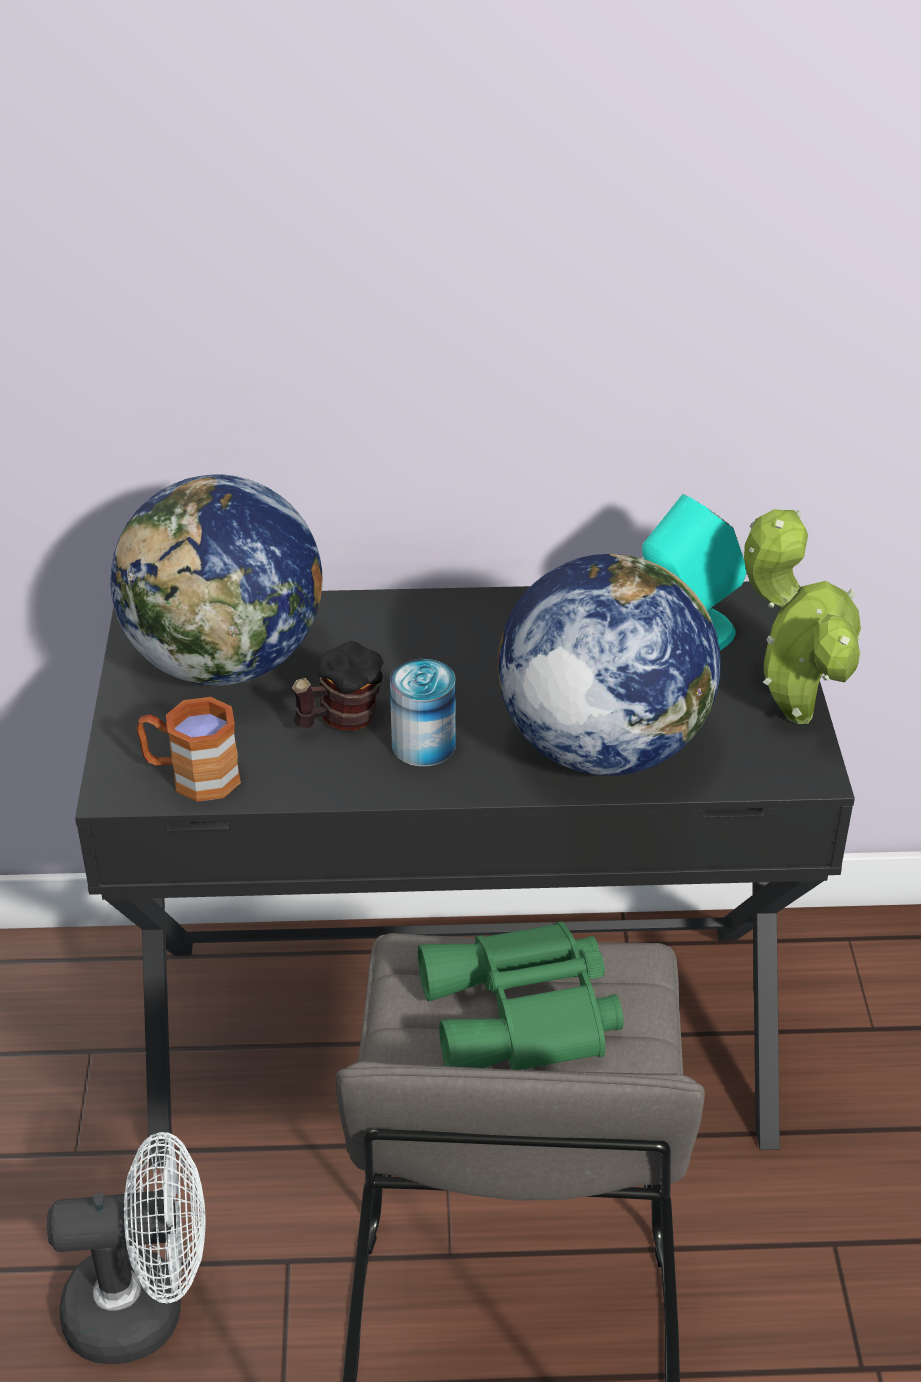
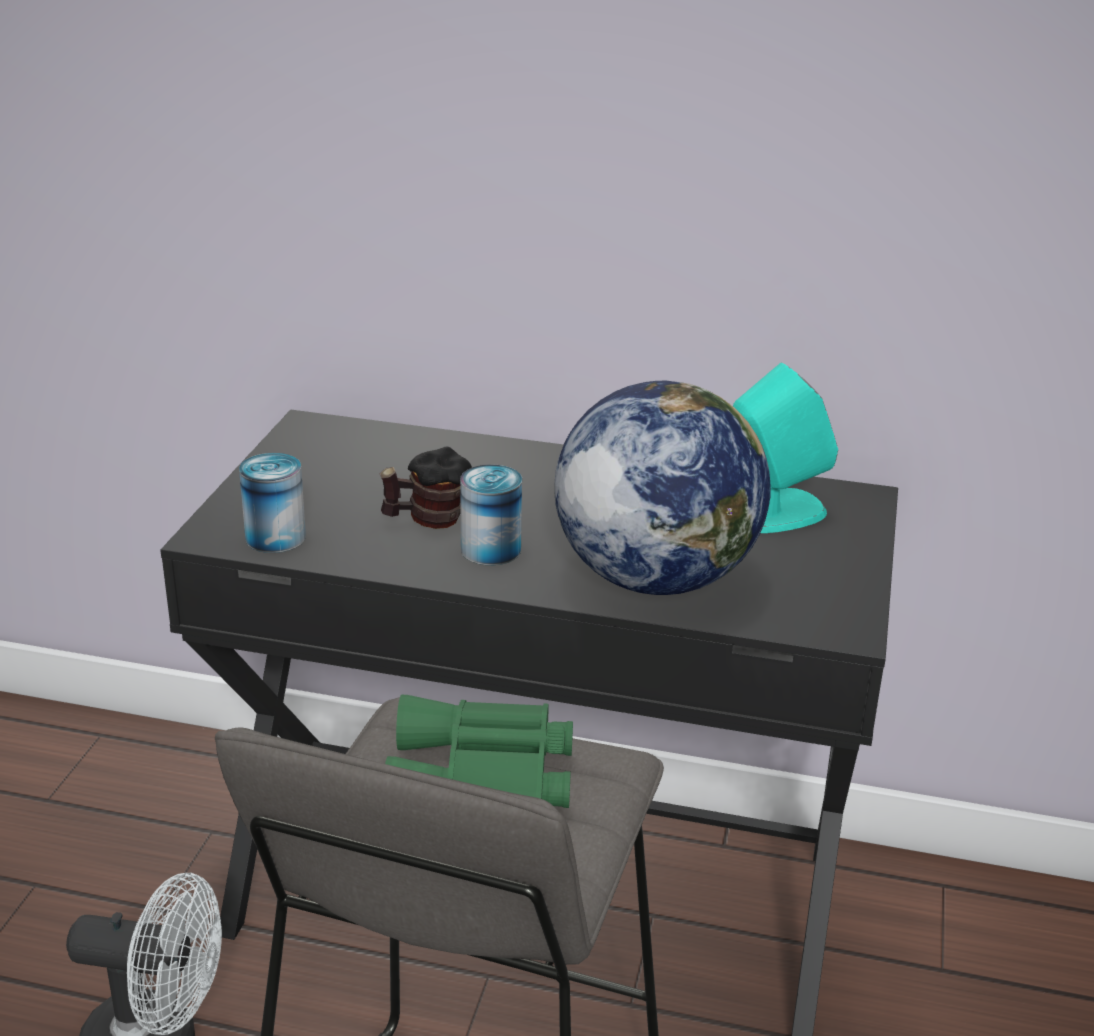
camera: 15 degrees right, 10 degrees down
(192, 776) = (275, 537): brown mug -> can
(226, 662) = (353, 466): globe -> none
(791, 710) = (853, 580): potted plant -> none

